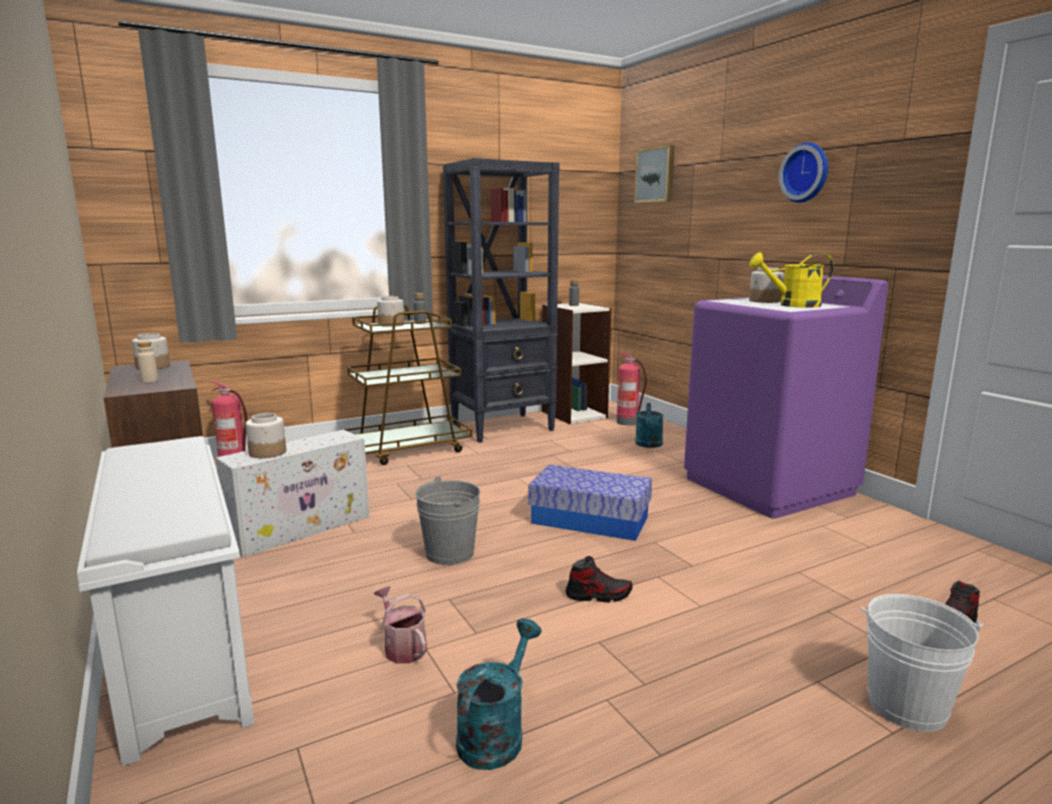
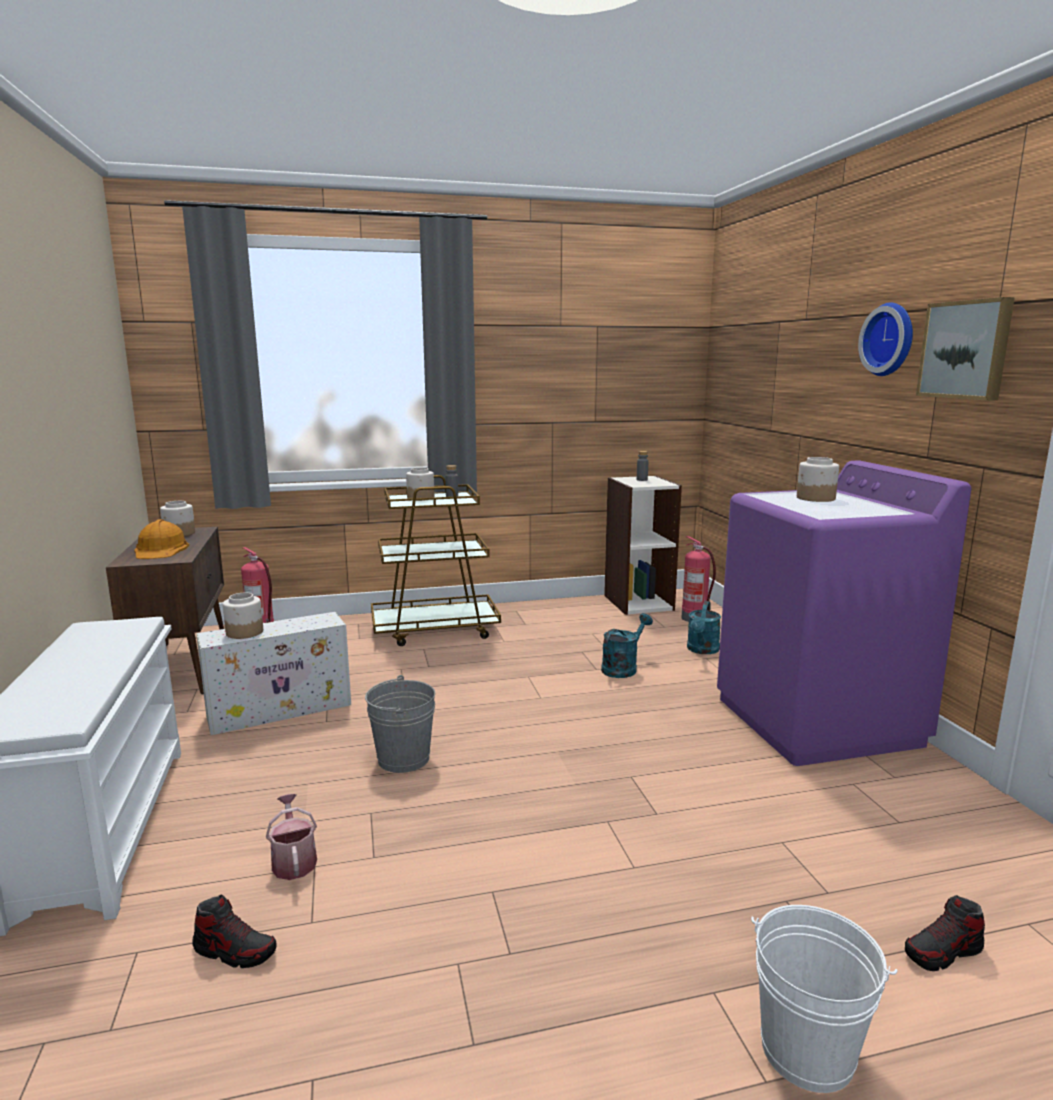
camera: 15 degrees right, 0 degrees up
(149, 380) = (161, 550): beige bottle -> orange hard hat
(496, 733) = (322, 978): turquoise watering can -> turquoise watering can (623, 668)
(503, 428) = (550, 613): black bookcase -> none
(590, 520) = (575, 739): storage box -> none
(598, 595) = (526, 834): shoe -> shoe (235, 951)
(656, 175) = (742, 332): picture -> picture (966, 350)
(792, 305) = (839, 508): yellow watering can -> none

